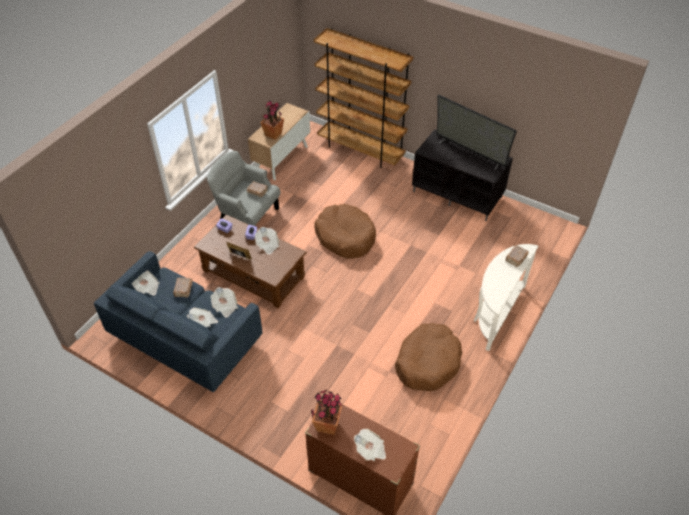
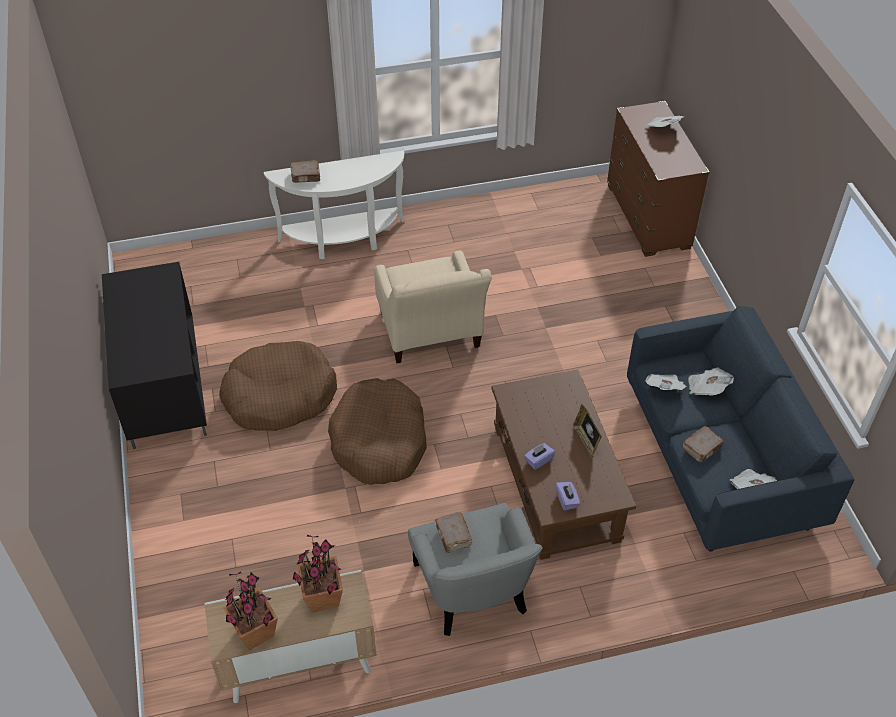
camera: 135 degrees left, 0 degrees up
(267, 245) = (532, 430): newspaper -> none
(327, 425) = (682, 164): potted plant -> potted plant (255, 633)
(361, 150) = (165, 569): brown bookcase -> none
(385, 297) = (431, 335): none -> beige armchair
(427, 362) = (473, 250): brown dog bed -> brown dog bed (279, 396)
(470, 152) = (130, 319): television -> none

